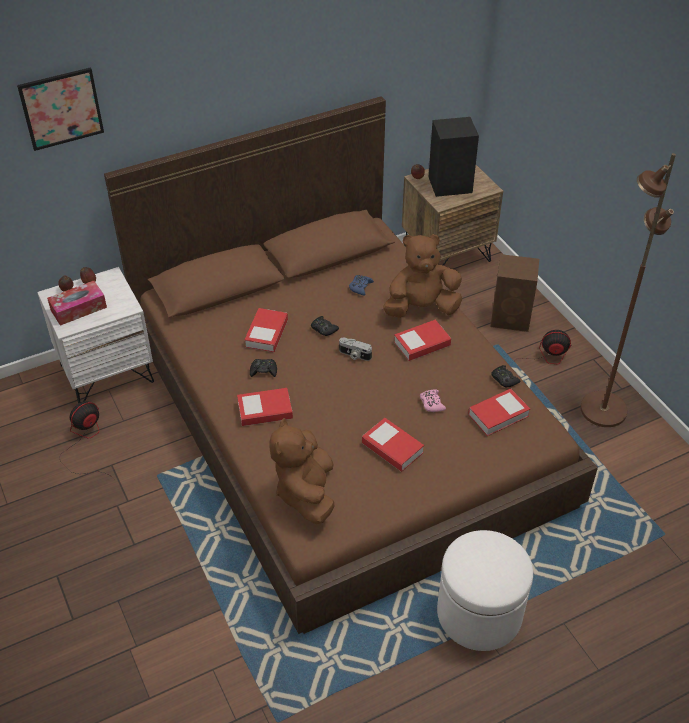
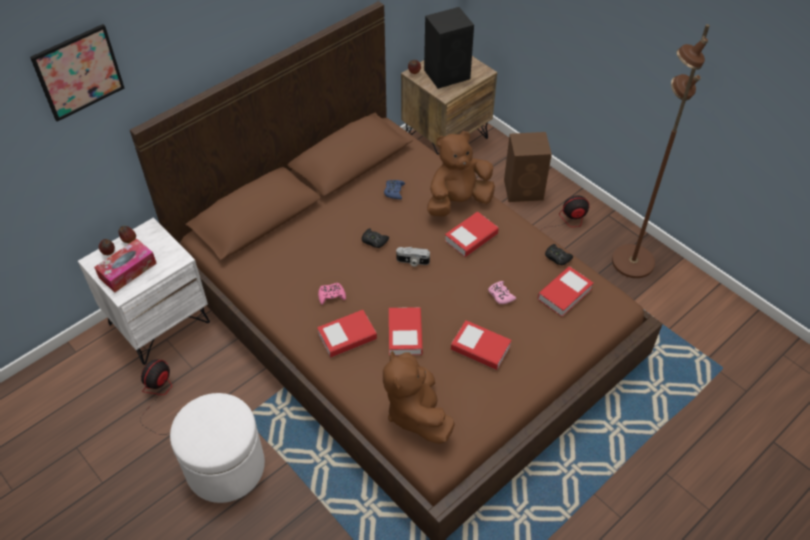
camera: 15 degrees left, 5 degrees up
(263, 371) = (331, 295): black game controller -> pink game controller
(266, 333) = (321, 256): book -> book (405, 334)
(479, 613) = (590, 482): white ottoman -> white ottoman (225, 467)

